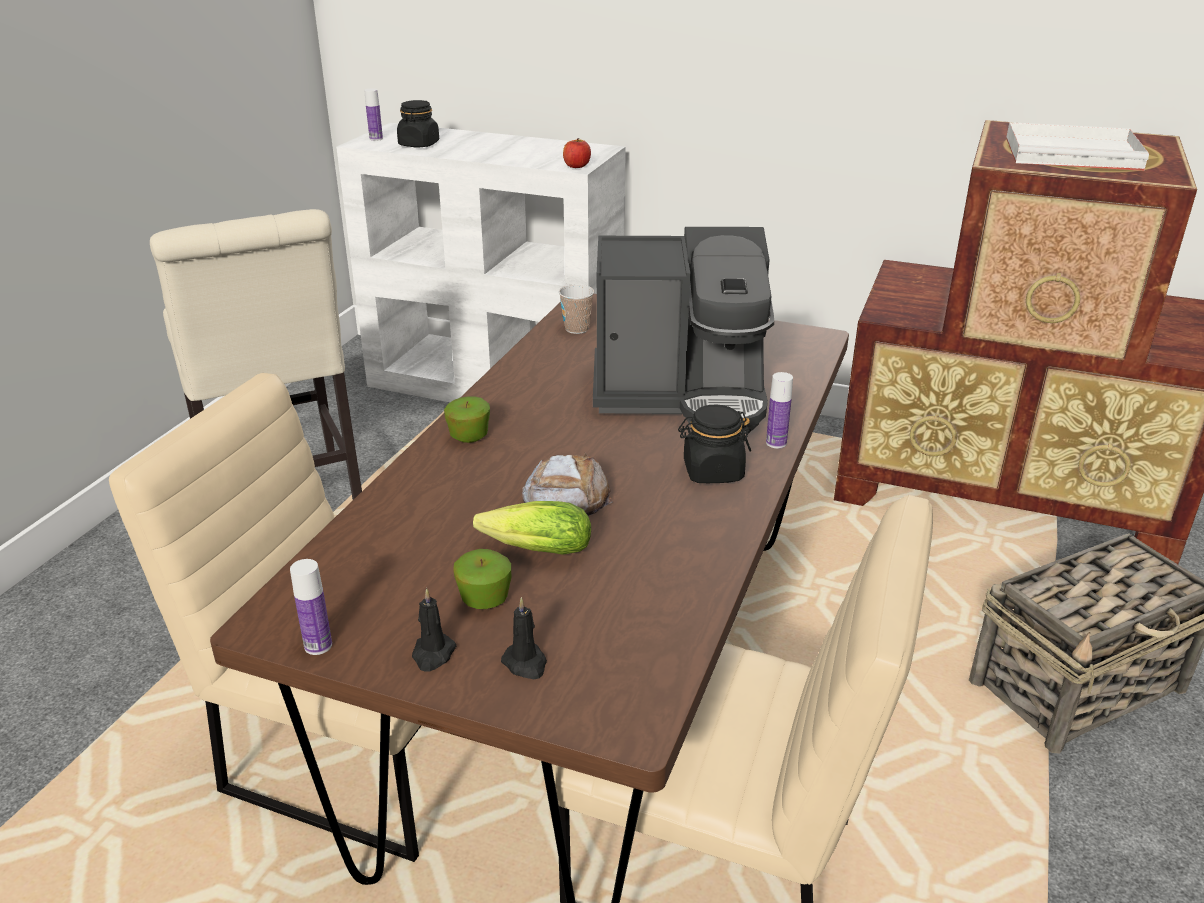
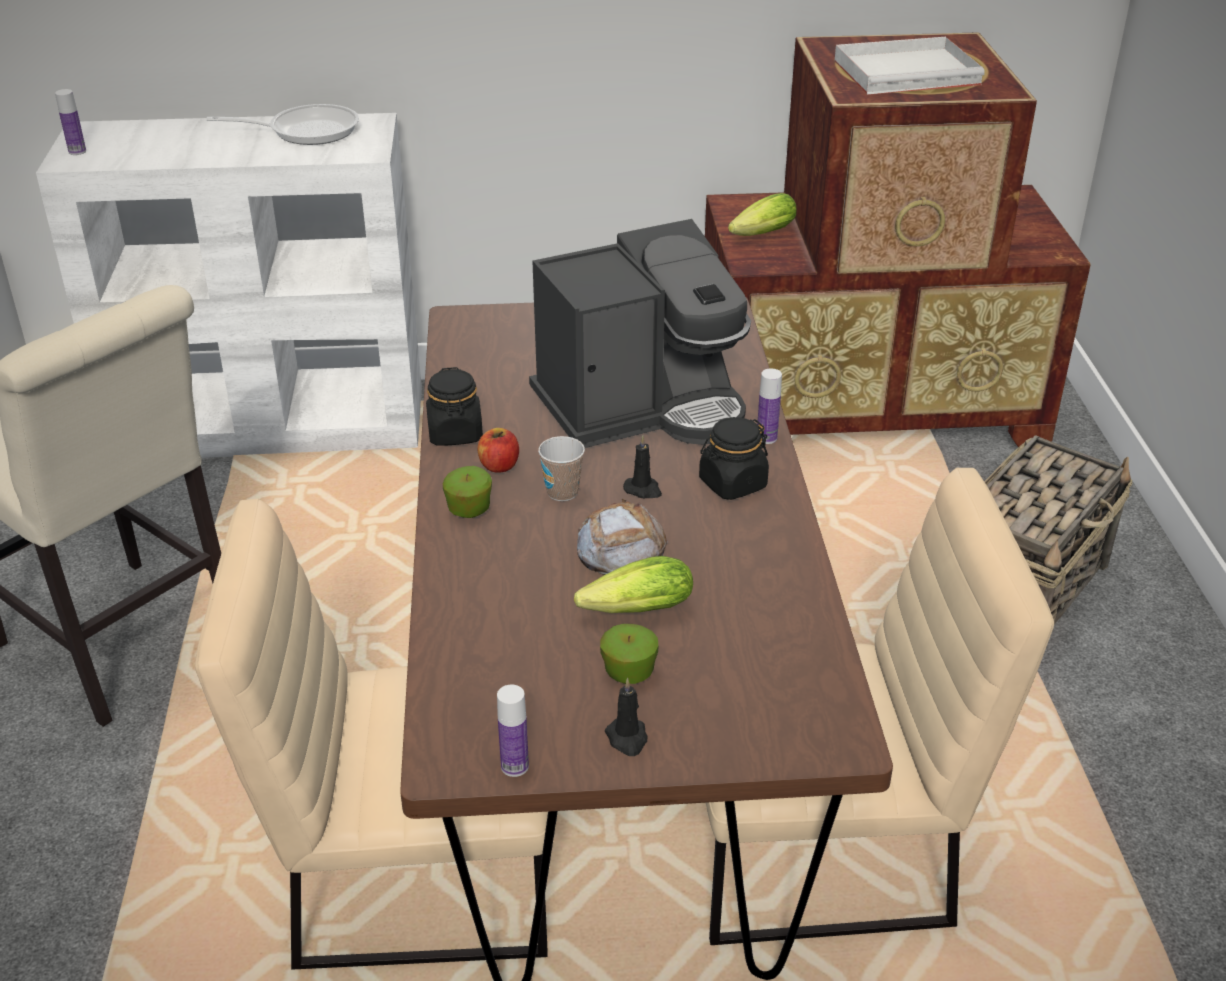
camera: 25 degrees left, 5 degrees up
(419, 144) = (143, 151): black jar -> black jar (455, 433)
(525, 663) = (715, 719): black candle -> black candle (643, 490)
(545, 148) = (306, 131): none -> frying pan
(576, 166) = (367, 152): apple -> apple (499, 466)
(576, 329) = (475, 354): cup -> cup (562, 492)
(909, 295) = (759, 235): none -> lettuce

